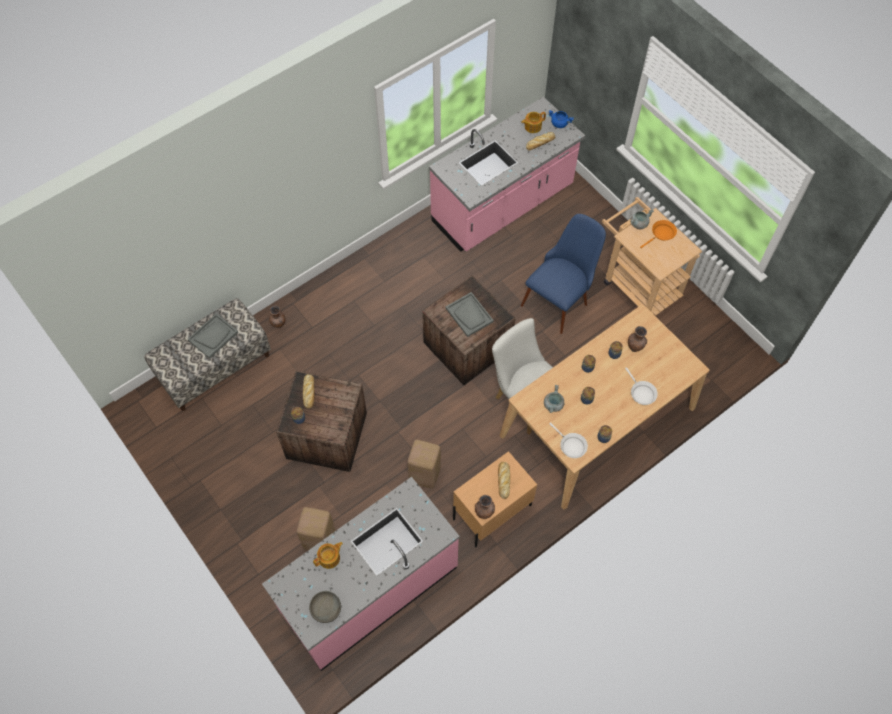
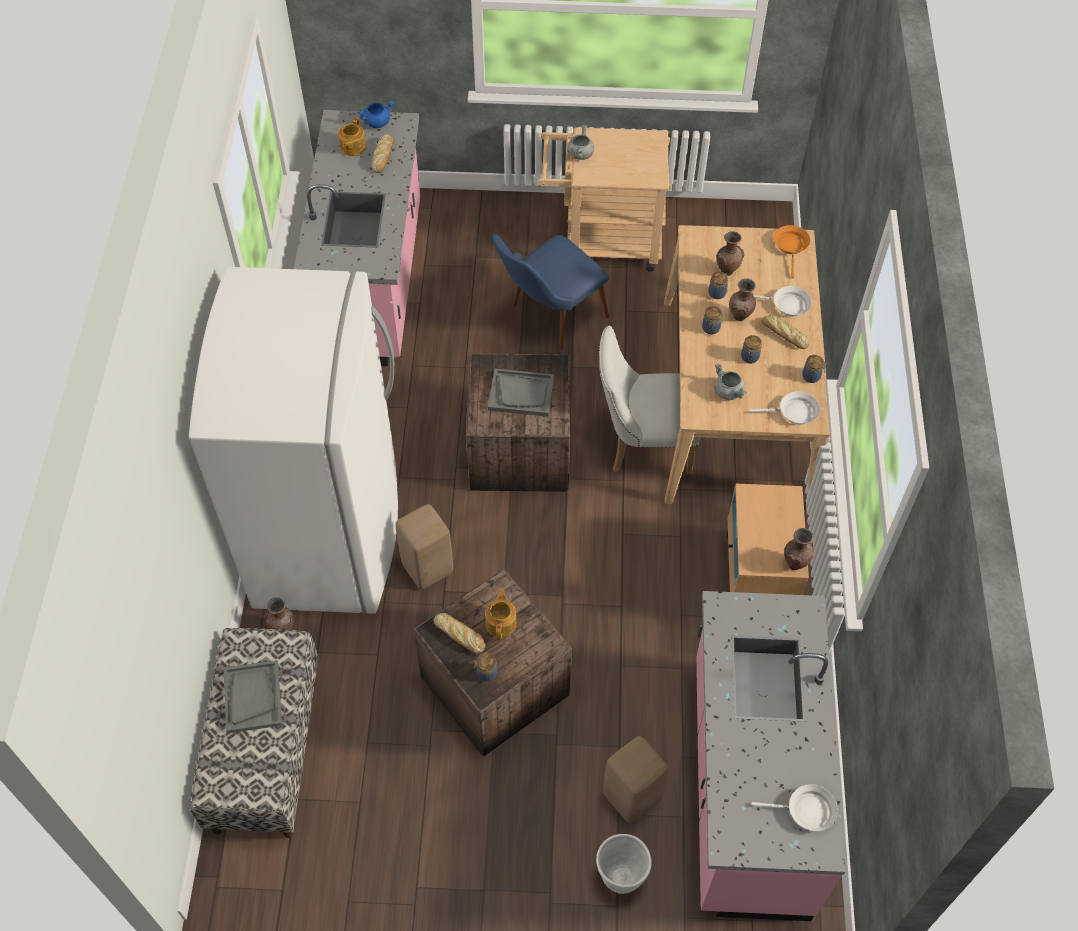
camera: 50 degrees left, 5 degrees down
(274, 565) = (620, 877): none -> white planter
(326, 609) = (806, 811): grey bowl -> white frying pan
(330, 558) = (738, 758): teapot -> teapot (501, 622)
(345, 303) = (329, 533): none -> white fridge
(424, 475) = (646, 617): beige stool -> beige stool (427, 569)
(503, 480) = (768, 514): bread -> bread (783, 334)
(560, 297) = (548, 319): blue chair -> blue chair turned 120 degrees counterclockwise
(609, 376) = (740, 317): none -> brown vase
(661, 234) = (613, 146): orange frying pan -> orange frying pan (791, 247)

